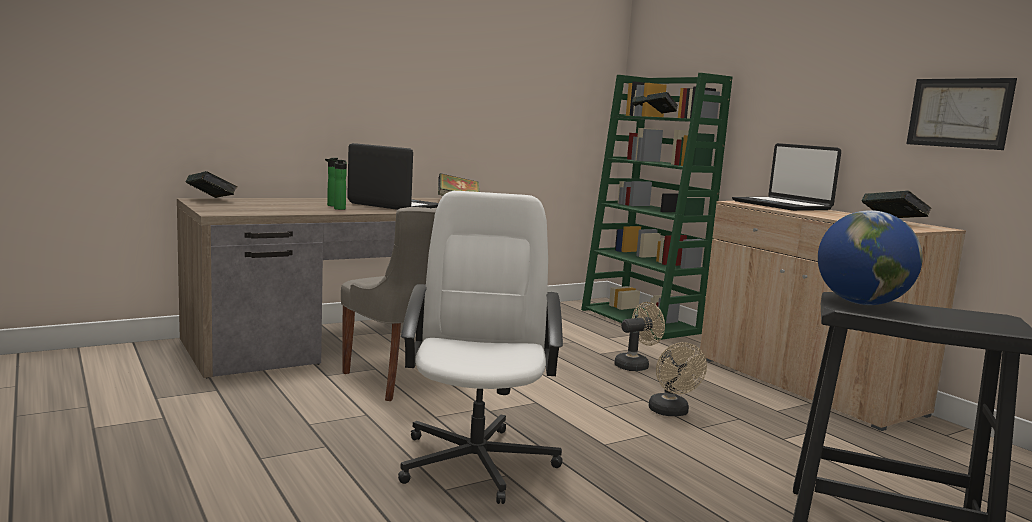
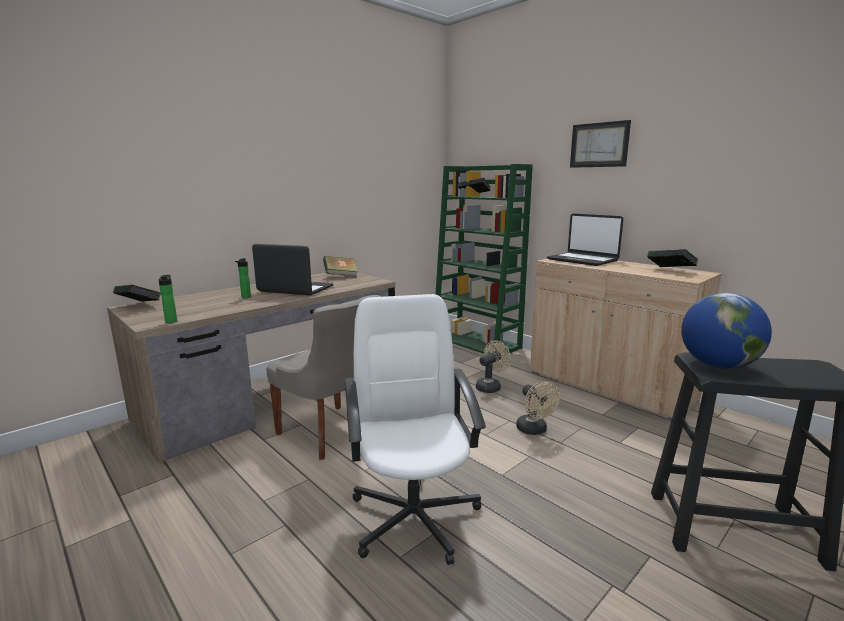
camera: 10 degrees left, 5 degrees up
(340, 208) = (253, 300): bottle -> bottle (171, 321)
(959, 113) = (714, 188): picture -> picture (599, 145)

